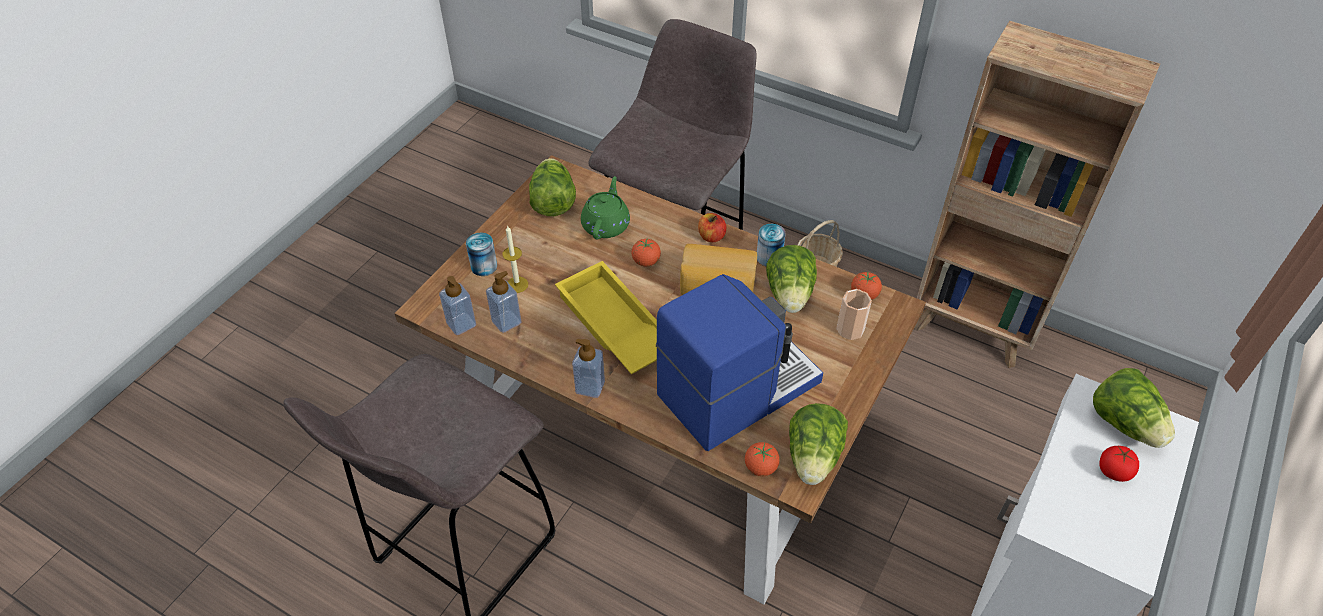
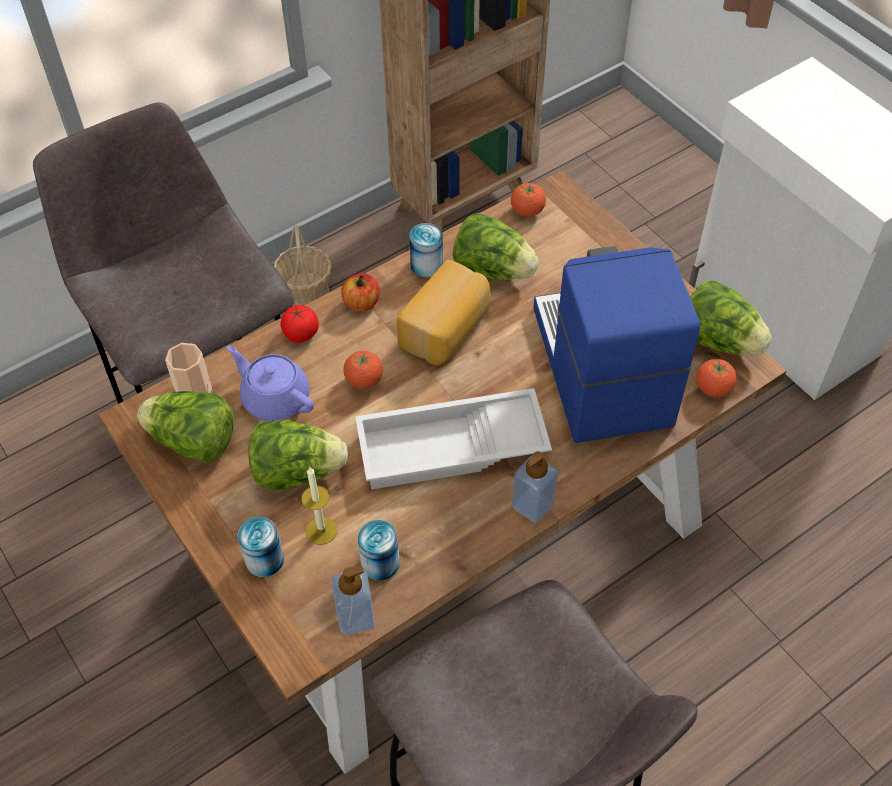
camera: 65 degrees left, 5 degrees up
(506, 321) = (380, 562): soap dispenser -> can
(606, 225) = (275, 398): green teapot -> purple teapot
(614, 326) = (451, 449): yellow tray -> white tray
(850, 329) = (568, 242): cup -> cup (194, 392)
(1113, 471) = (843, 131): tomato -> tomato (301, 334)
(1125, 424) = (796, 99): lettuce -> lettuce (297, 471)

